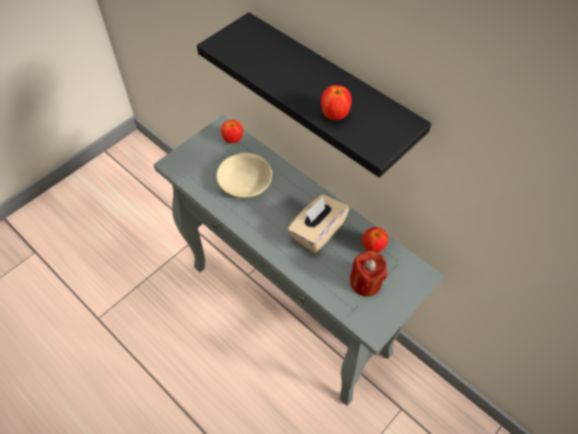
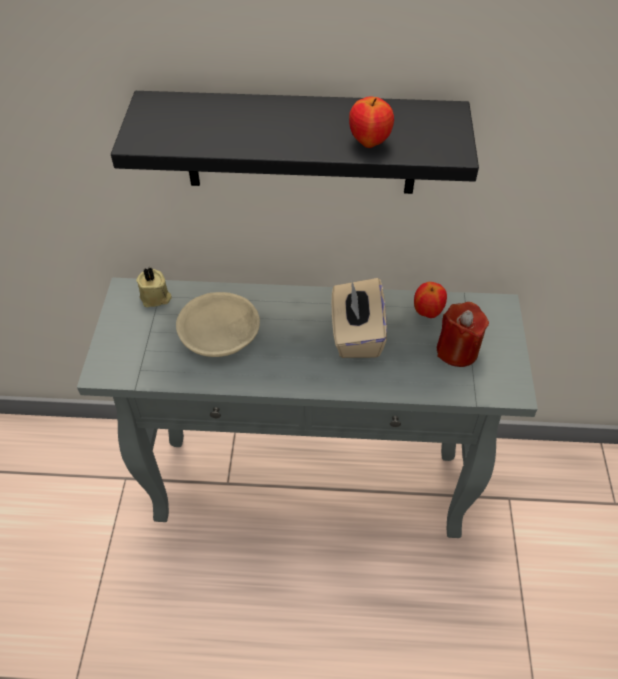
camera: 40 degrees left, 5 degrees down
(233, 140) = (156, 298): apple -> beige candle

